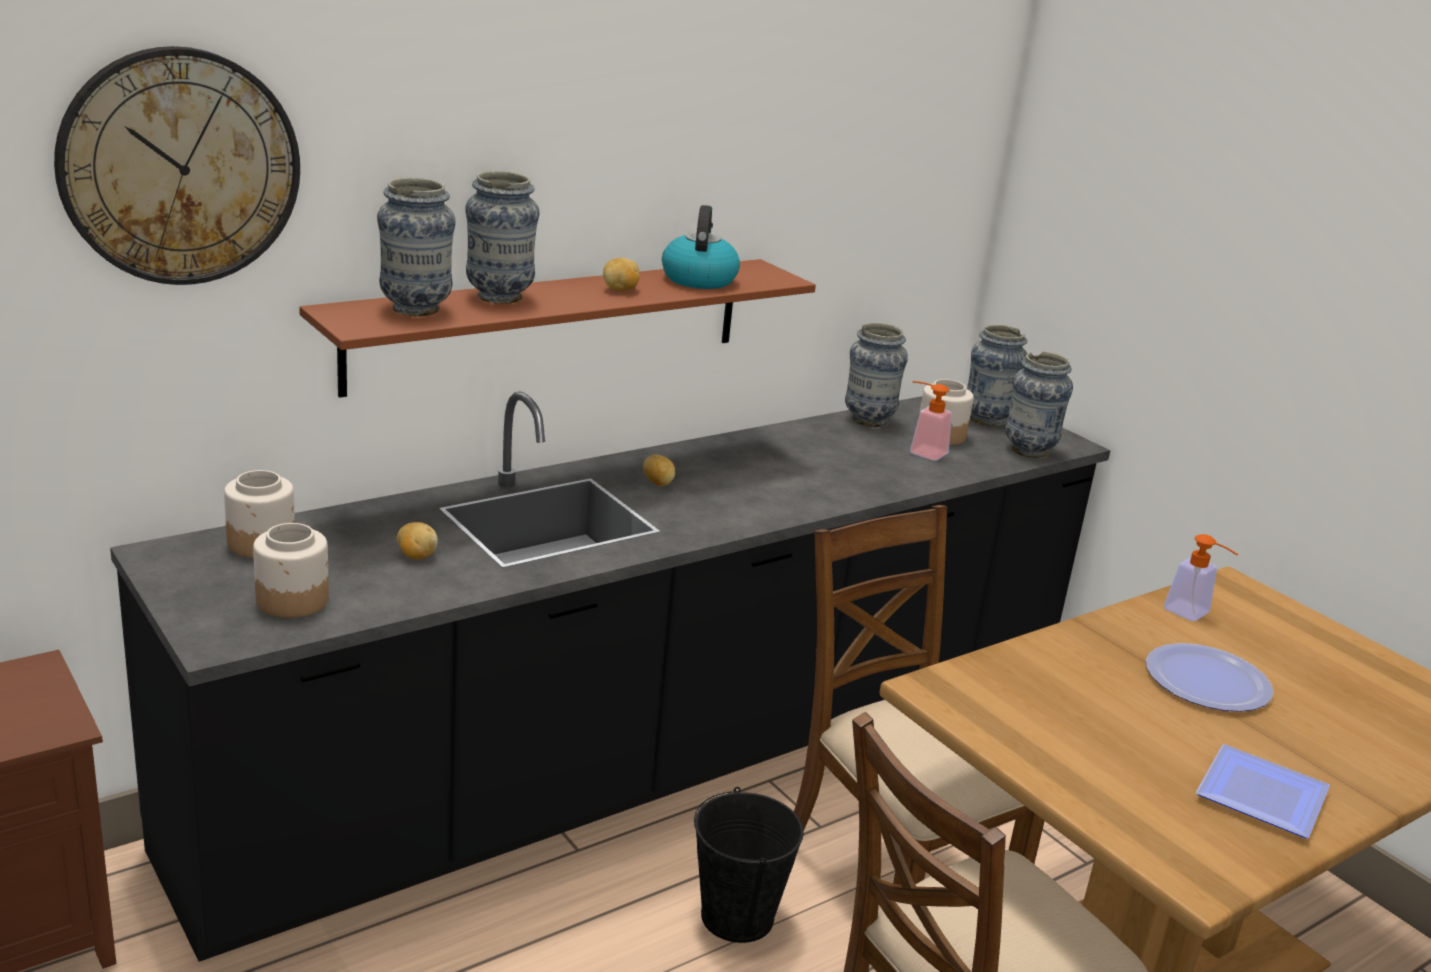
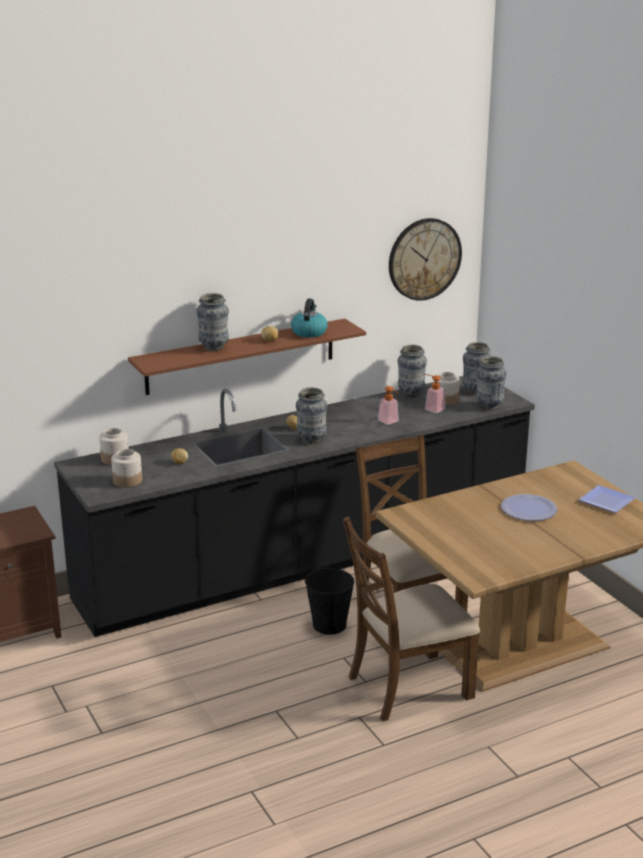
camera: 10 degrees right, 0 degrees up
(180, 167) = (78, 306): wall clock -> wall clock (424, 259)
(416, 309) = (176, 356): vase -> vase (311, 440)
(1193, 614) = (540, 482): soap dispenser -> soap dispenser (390, 422)
(1258, 792) = (523, 550): plate -> plate (606, 500)

